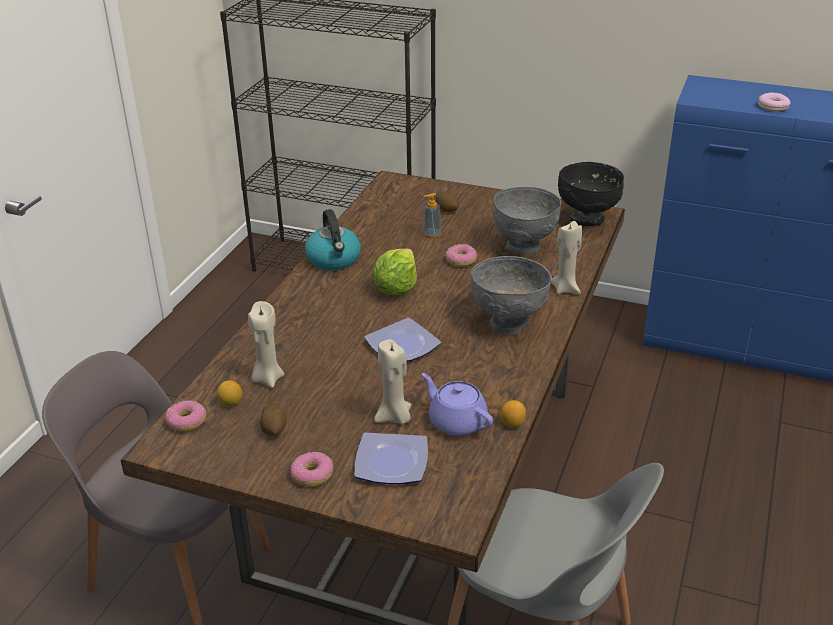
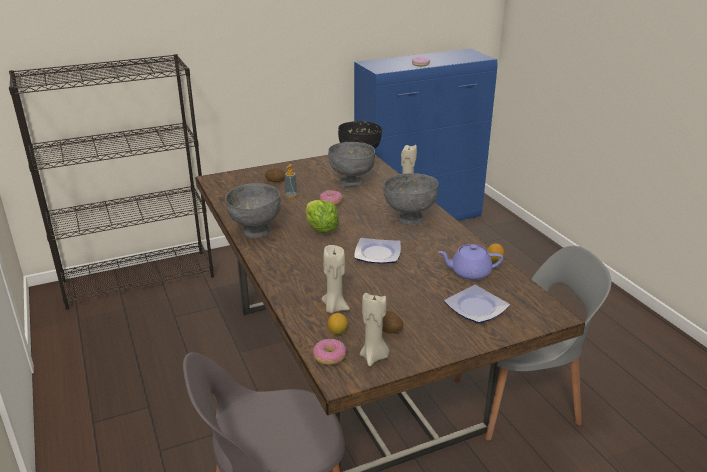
camera: 45 degrees left, 5 degrees down
(312, 475) = (451, 337): donut -> none
(334, 259) = (255, 231): kettle -> grey bowl
(395, 417) = (438, 287): beige candle -> beige candle (374, 357)

